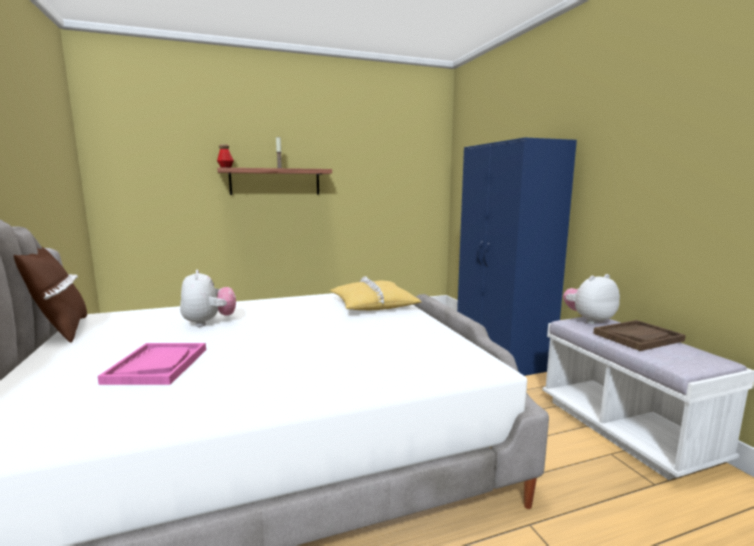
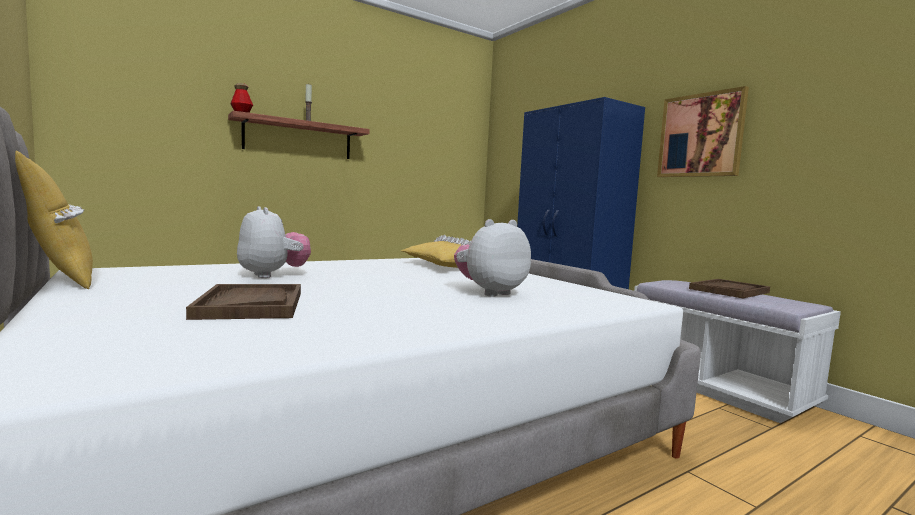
camera: 15 degrees left, 5 degrees down
(61, 331) = (56, 280): brown pillow -> yellow pillow
(157, 365) = (251, 305): pink tray -> brown tray
(589, 320) = (673, 281): plush toy -> plush toy (490, 292)
(627, 171) = (701, 135): none -> picture

